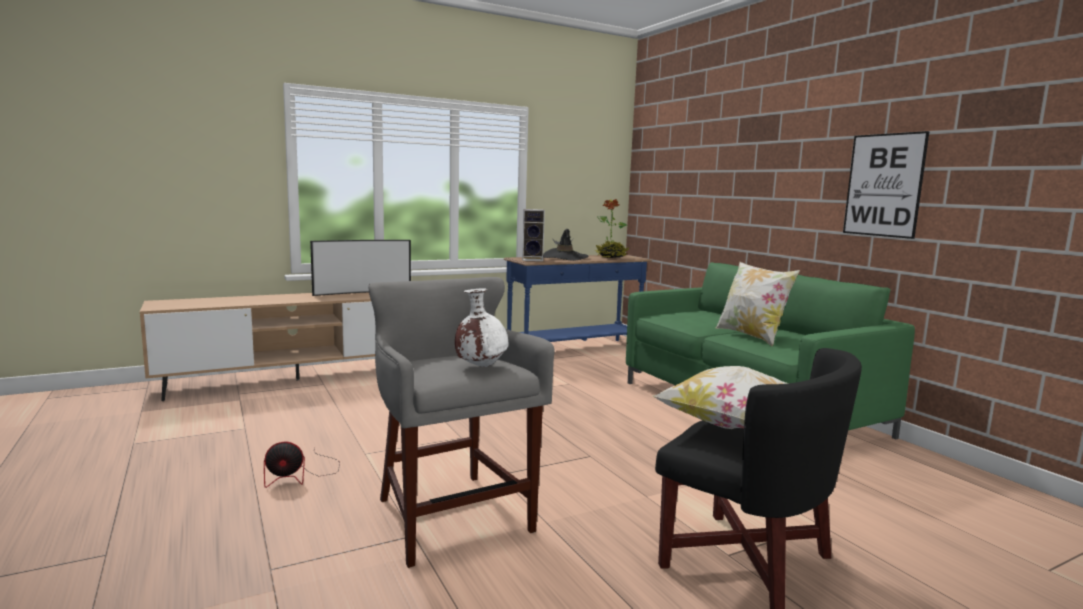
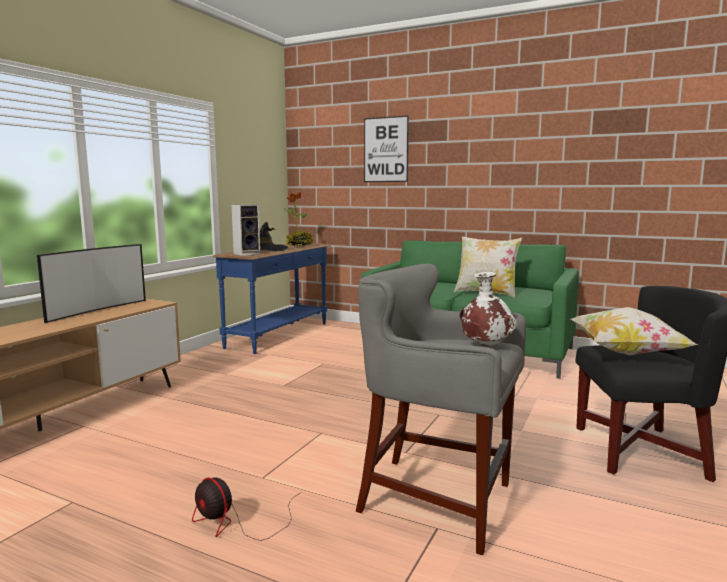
camera: 35 degrees left, 0 degrees up
(300, 475) = (237, 523): fan -> fan turned 90 degrees clockwise
(884, 185) = (542, 173): picture -> picture (386, 149)

